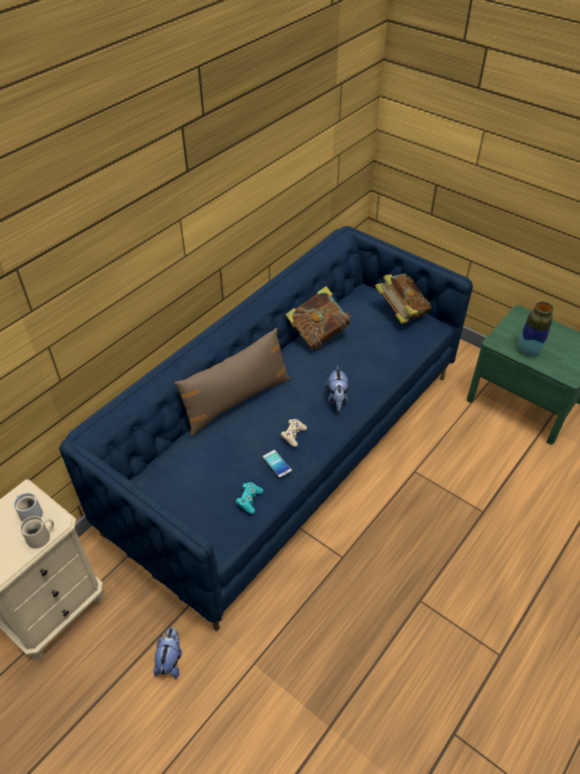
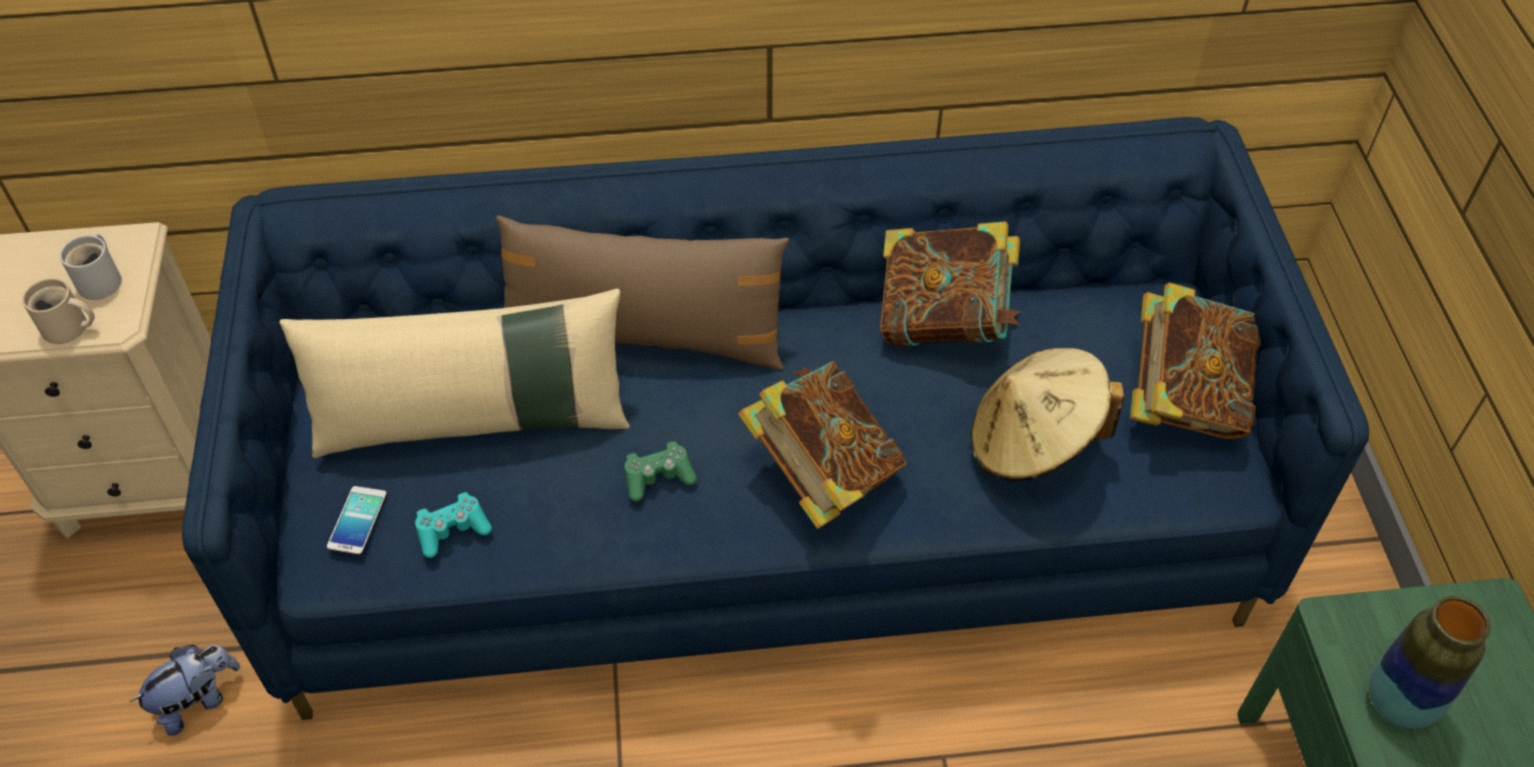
camera: 45 degrees right, 5 degrees up
(214, 464) = (475, 421): none -> beige pillow
(277, 464) = (568, 506): phone -> phone (357, 521)
(293, 435) = (658, 477): beige game controller -> green game controller
(337, 399) = (822, 474): plush toy -> book
(381, 349) = (1033, 443): none -> beige hat

